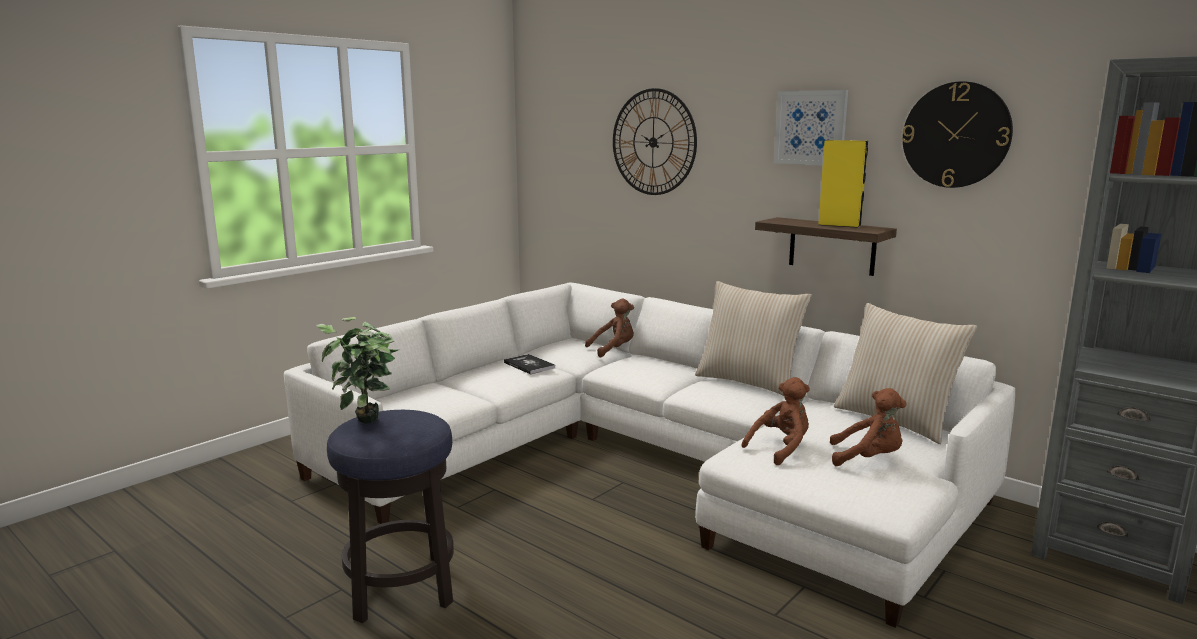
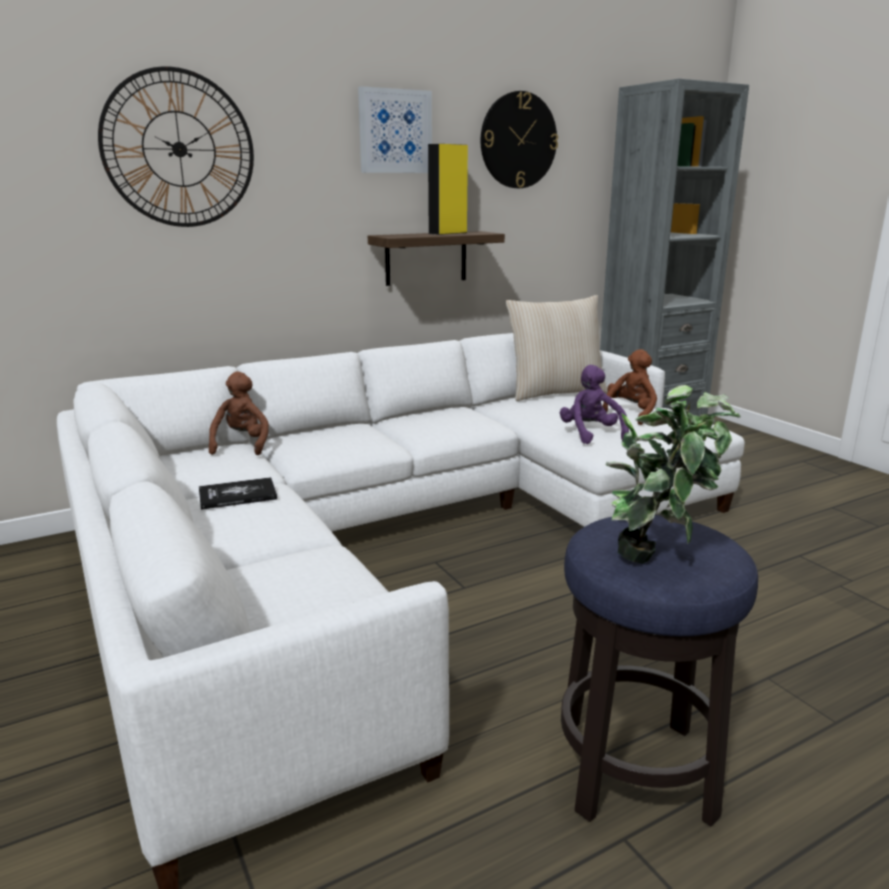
camera: 70 degrees left, 5 degrees up
(748, 382) = (423, 413): beige pillow -> none
(781, 449) = (591, 434): brown plush toy -> purple plush toy

